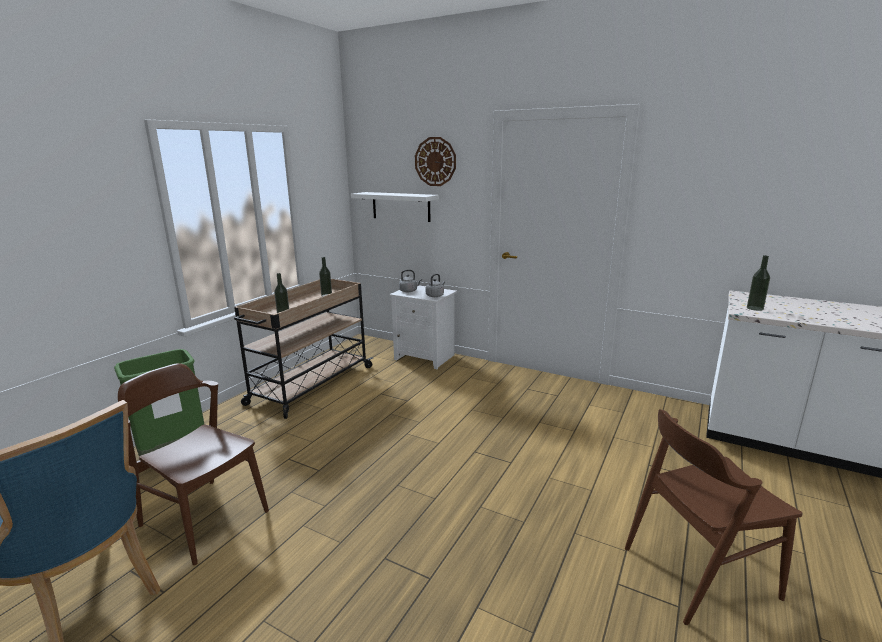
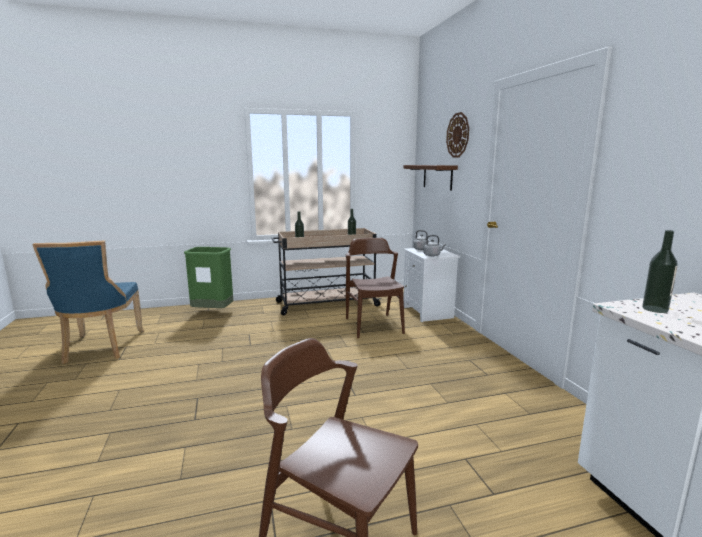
camera: 45 degrees right, 5 degrees down
(204, 518) = (176, 341): brown chair -> brown chair (373, 325)
(401, 206) = (437, 177): white shelf -> brown shelf

